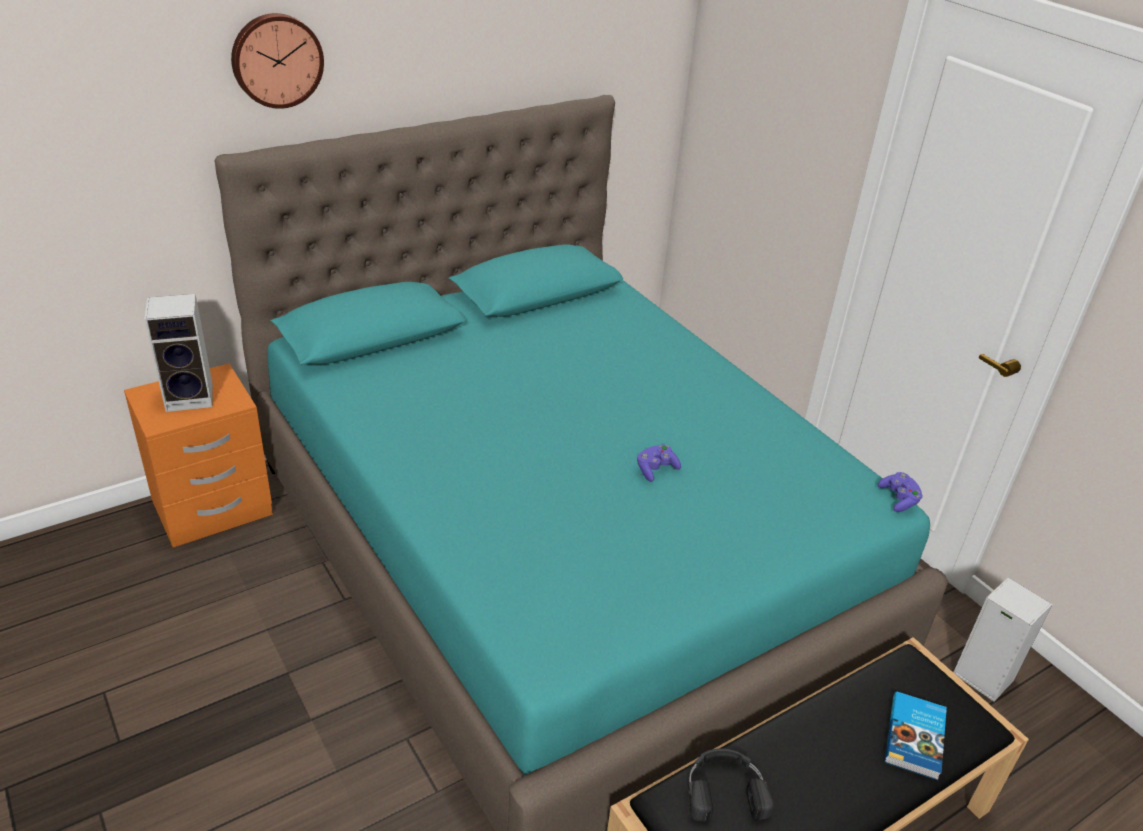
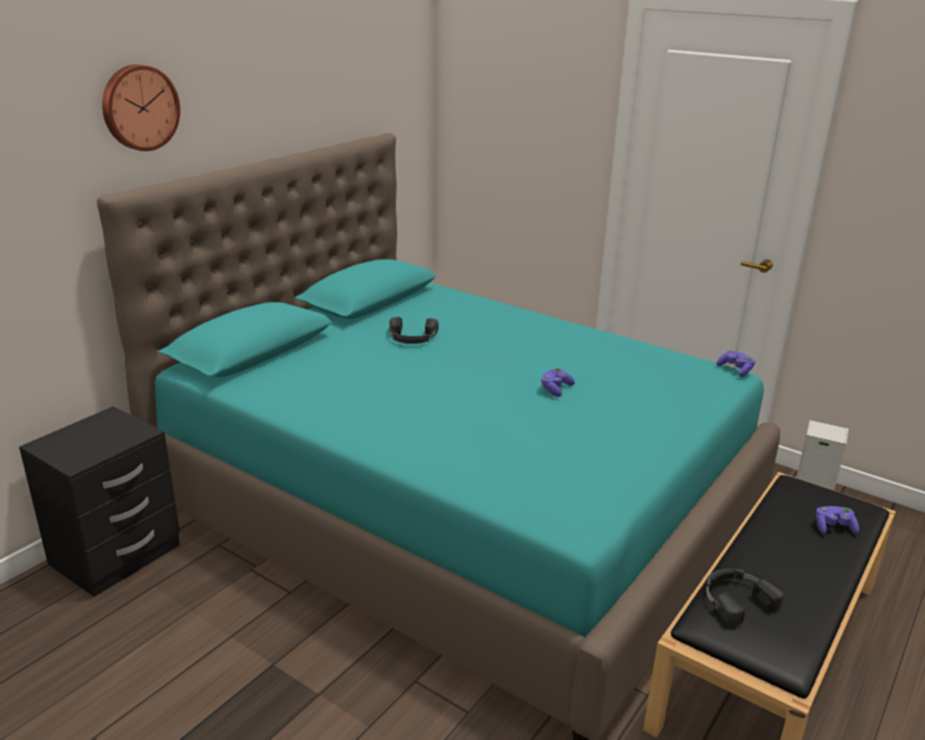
camera: 20 degrees left, 10 degrees down
(192, 397) = (94, 437): speaker -> none
(212, 508) = (115, 555): orange nightstand -> black nightstand
(547, 358) = (412, 338): none -> black headphones
(916, 738) = (833, 527): book -> purple game controller

